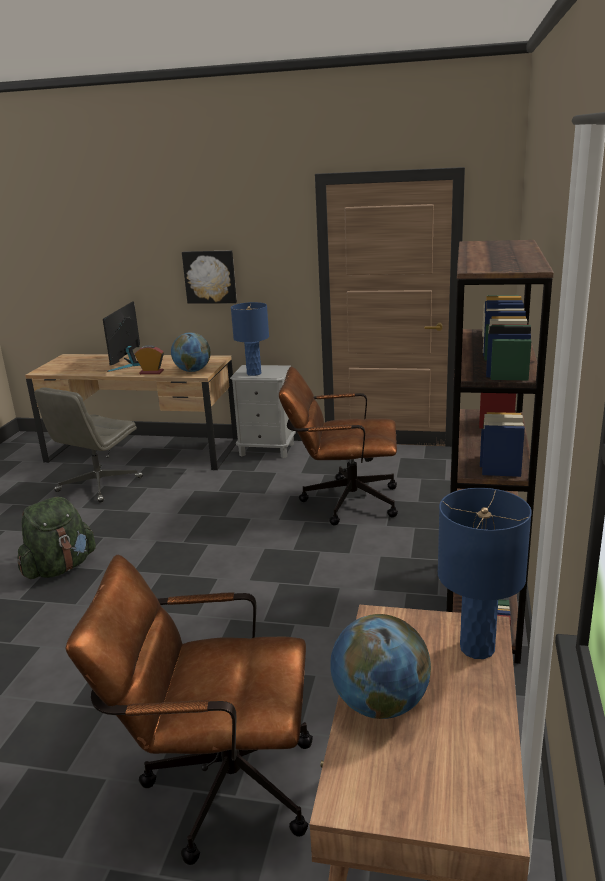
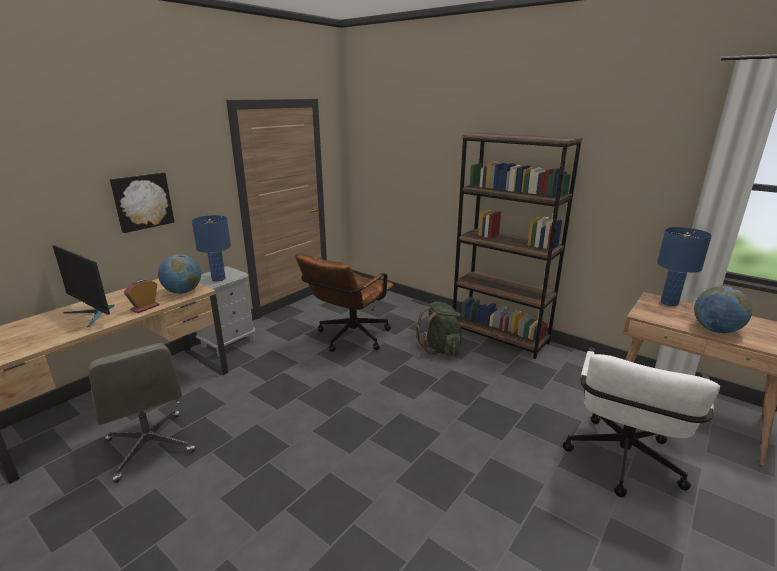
camera: 65 degrees left, 0 degrees up
(60, 568) = (297, 503): green backpack -> green backpack (441, 348)
(215, 784) = (621, 464): brown office chair -> white office chair

